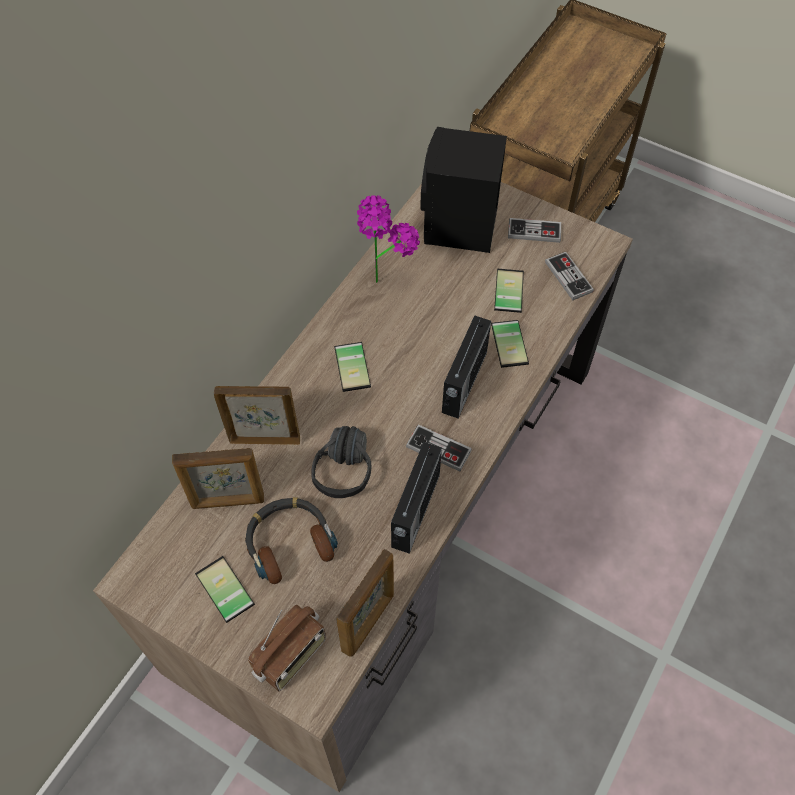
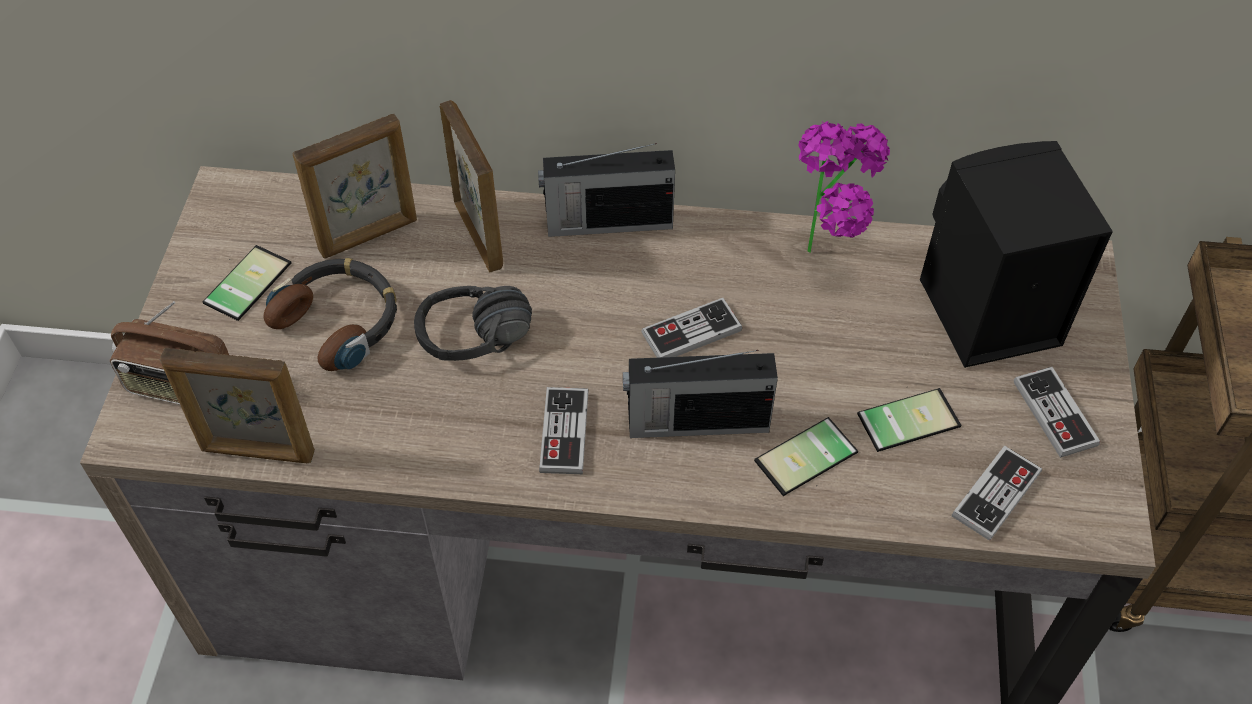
camera: 65 degrees right, 5 degrees down
(228, 502) = (369, 236): picture frame -> picture frame turned 90 degrees counterclockwise
(355, 366) = (648, 283): phone -> none
(402, 360) = (691, 332): none -> game controller
(414, 512) = (446, 442): radio -> radio (606, 222)

